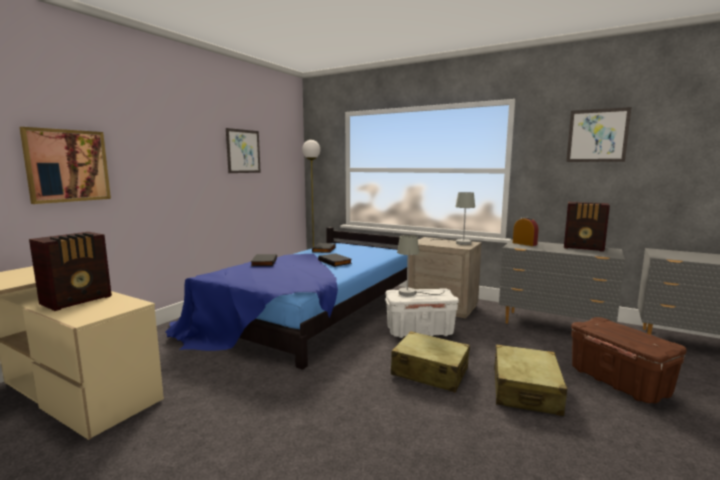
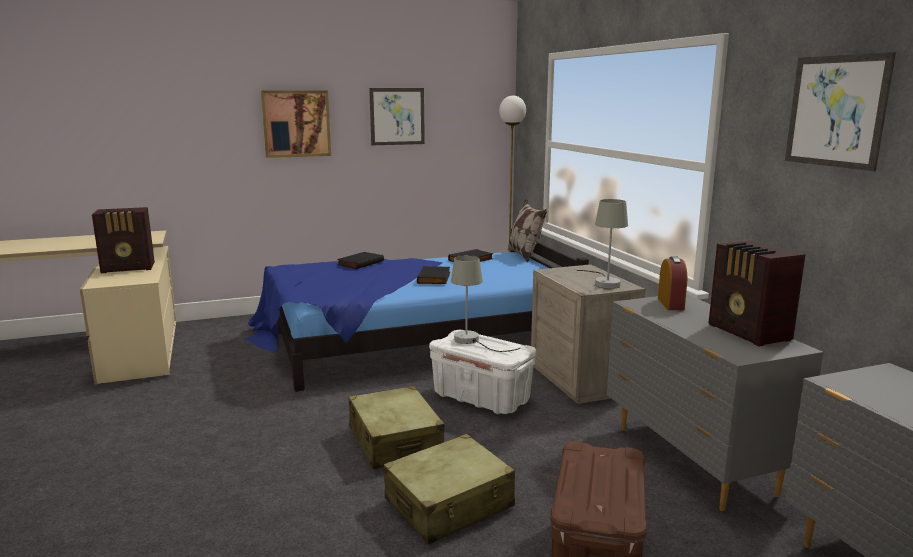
camera: 40 degrees right, 5 degrees up
(67, 166) = (177, 139): picture -> picture (296, 123)
(345, 243) = (524, 255): none -> pillow

